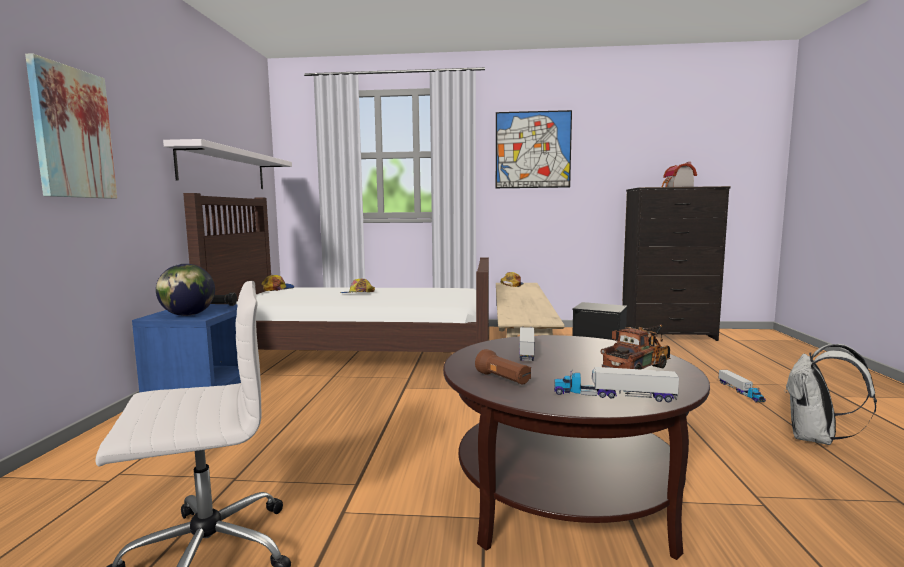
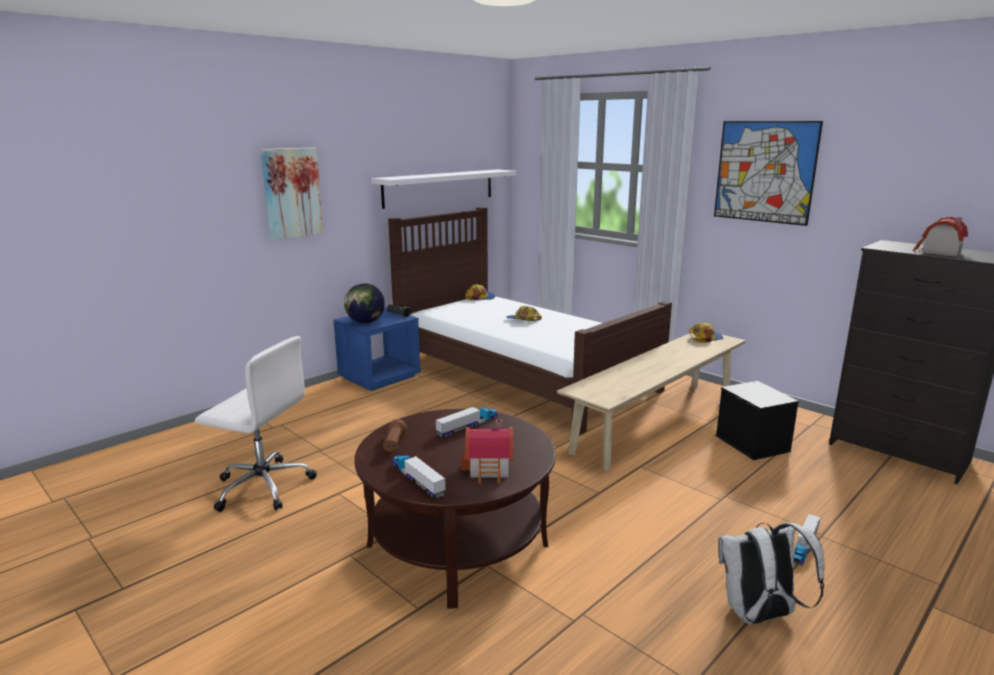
camera: 40 degrees right, 10 degrees up
(639, 368) = (490, 469): toy truck -> toy house

